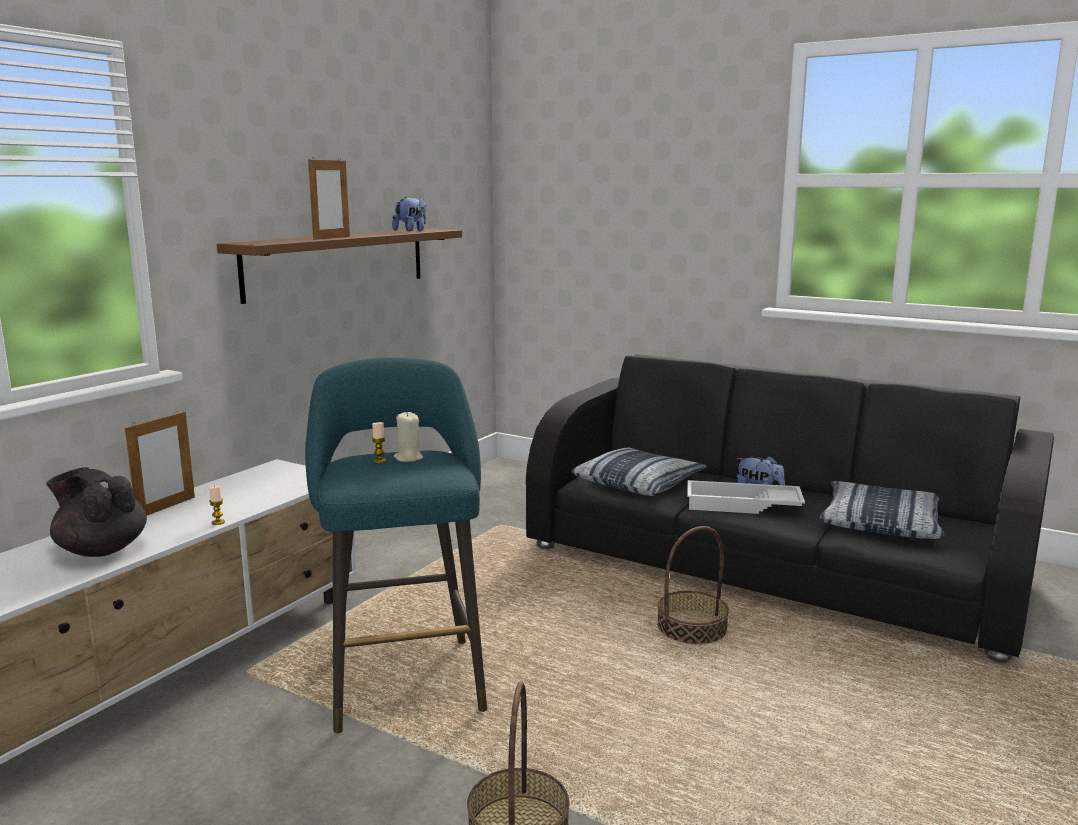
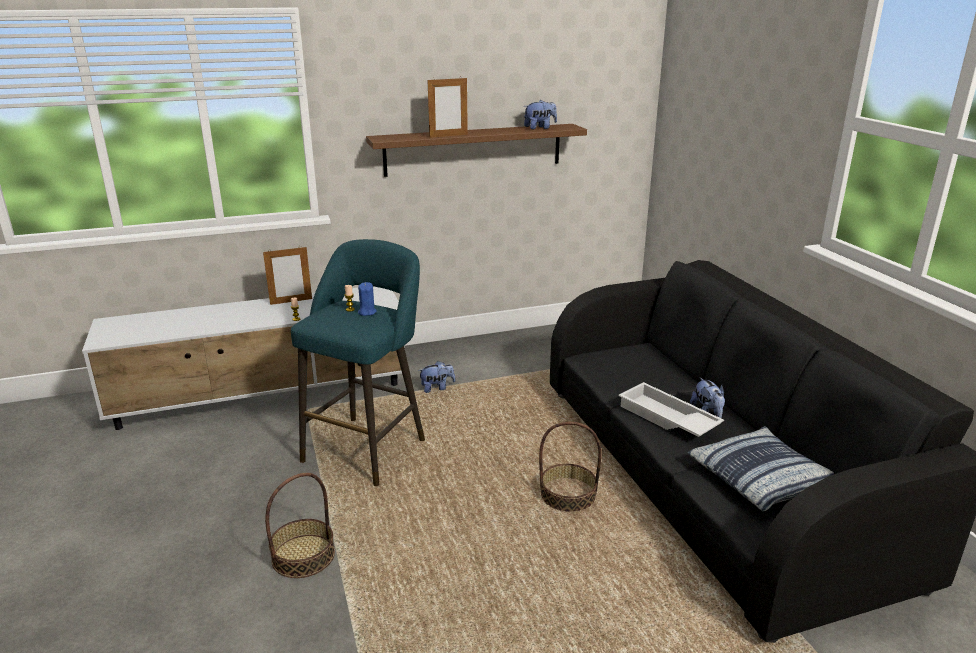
camera: 40 degrees right, 10 degrees up
(101, 550) = (231, 318): black teapot -> none
(392, 587) = (437, 388): none -> plush toy
(408, 458) = (367, 312): beige candle -> blue candle
(639, 483) = (629, 371): pillow -> none

